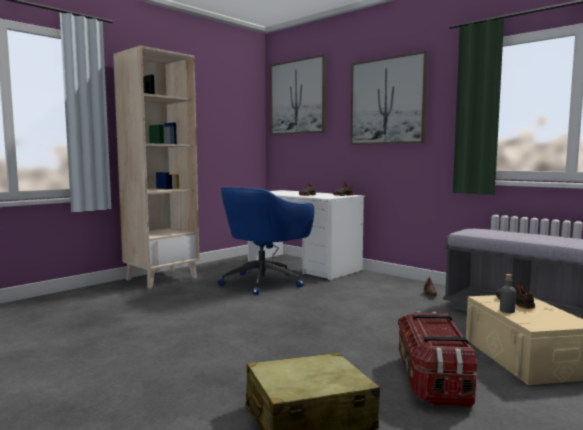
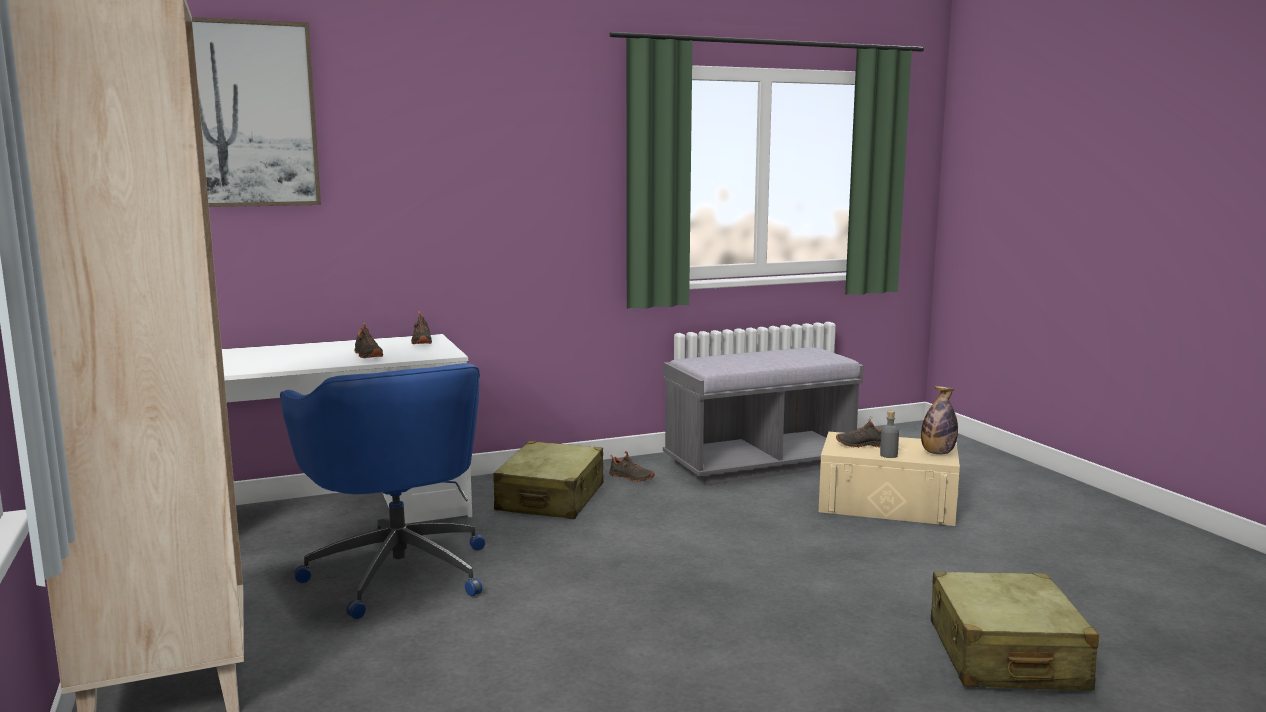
camera: 65 degrees left, 5 degrees up
(373, 286) = (551, 498): none -> beige suitcase
(387, 101) = (478, 146): picture -> none
(432, 380) = (927, 563): storage box -> none
(549, 323) = (937, 453): none -> bottle

